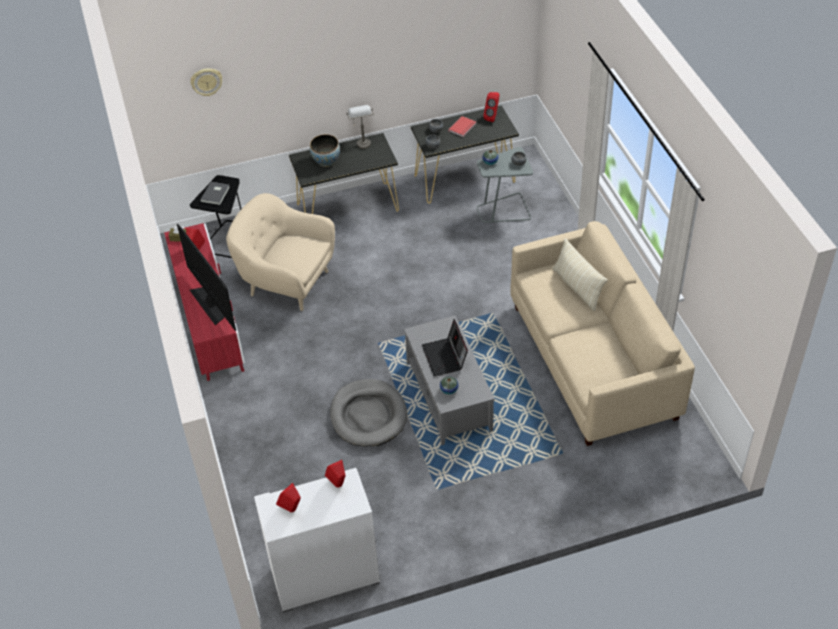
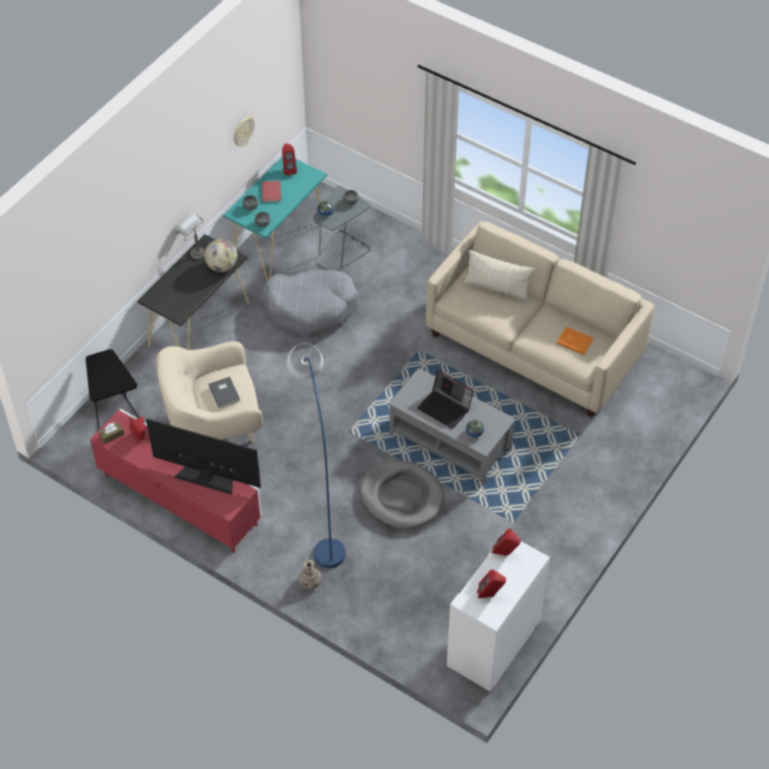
camera: 40 degrees left, 5 degrees up
(206, 81) = (69, 267): wall clock -> wall clock (243, 131)
(216, 194) = (105, 375): grey book -> grey book (225, 392)
(237, 436) = (310, 582): none -> vase
(302, 383) = (319, 505): none -> blue floor lamp
(326, 161) = (180, 289): bowl -> none
(372, 161) = (222, 266): none -> globe
(440, 238) = (310, 307): none -> grey dog bed
(465, 179) = (279, 240): black console table -> turquoise console table
(602, 363) = (574, 341): none -> orange book

